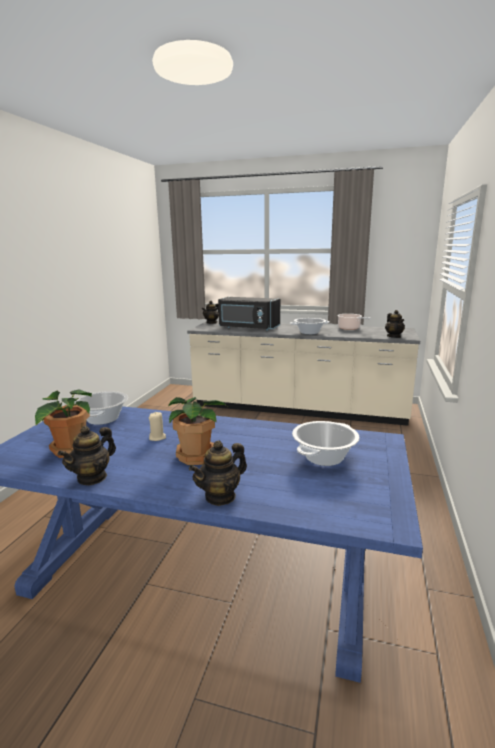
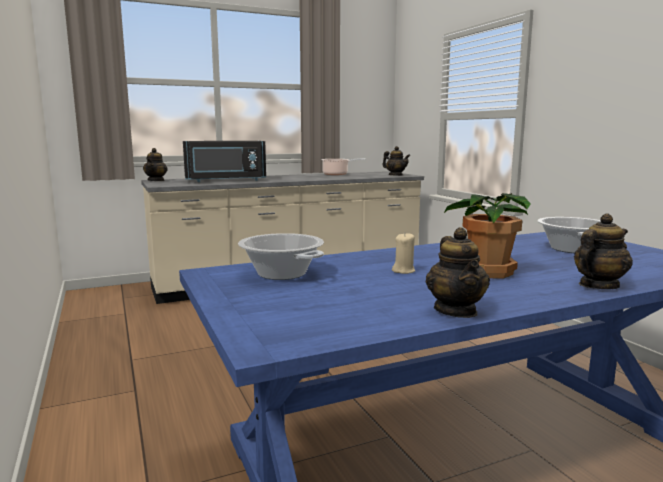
camera: 40 degrees left, 5 degrees down
(70, 450) = (344, 303): potted plant -> none
(220, 496) = (598, 285): teapot -> teapot turned 135 degrees counterclockwise
(309, 333) = (310, 178): cooking pot -> none

